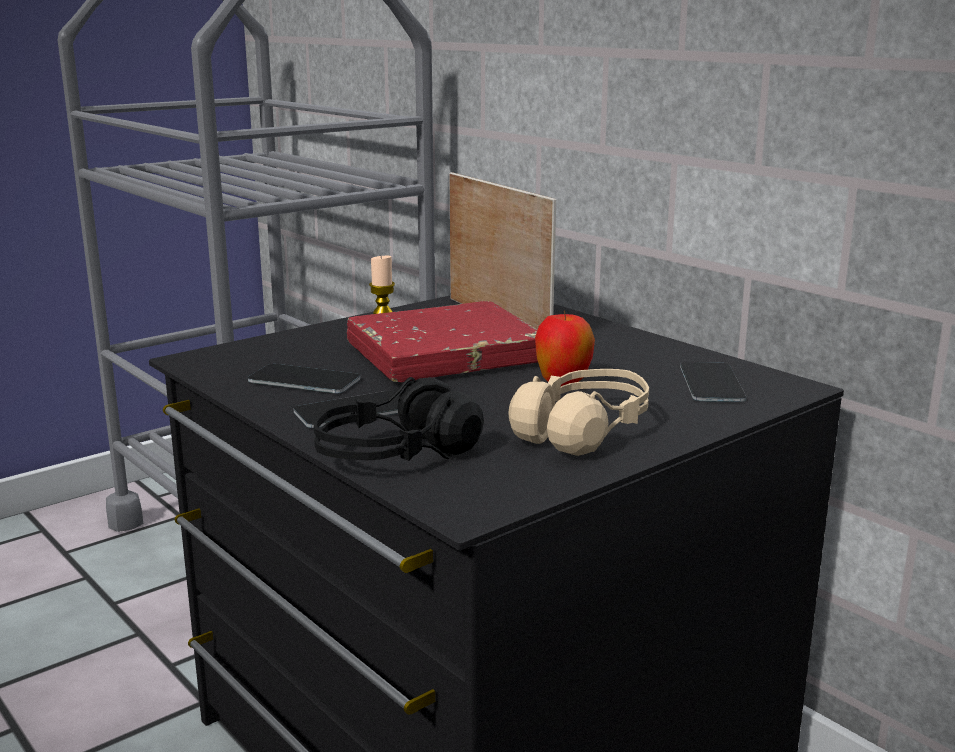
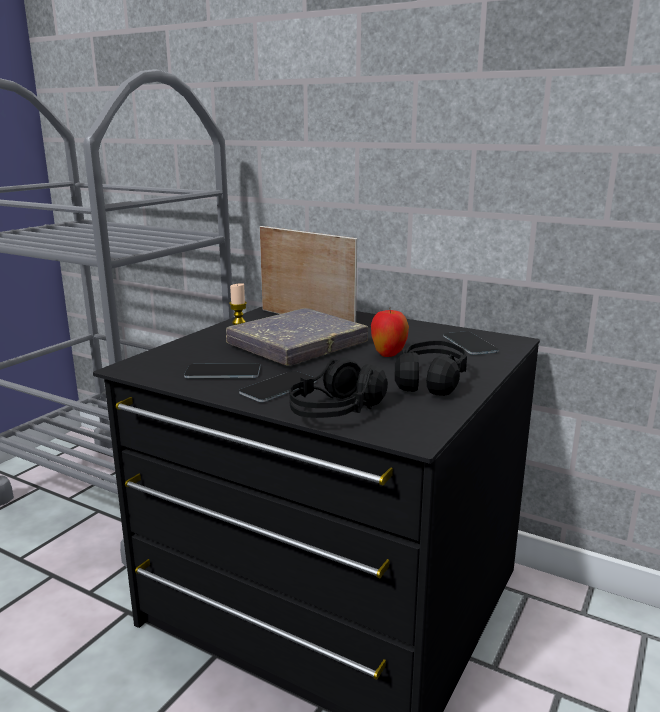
camera: 20 degrees left, 0 degrees up
(445, 354) = (297, 344): red book -> grey book
(584, 431) = (431, 381): beige headphones -> black headphones

